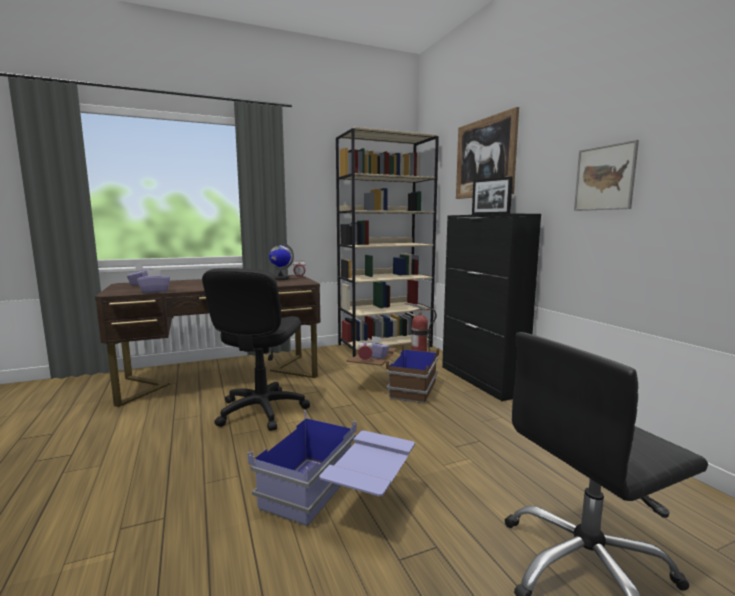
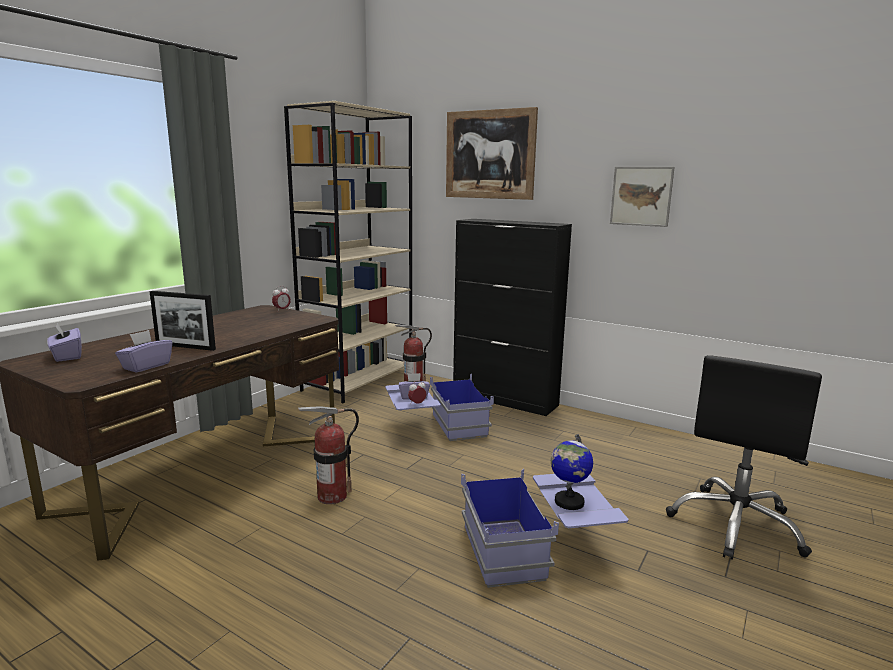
camera: 35 degrees left, 5 degrees up
(261, 410) = (332, 496): black office chair -> fire extinguisher
(280, 279) = (266, 316): globe -> globe (568, 502)
(393, 387) = (436, 428): brown storage box -> blue storage box
(490, 214) = (509, 221): picture frame -> picture frame (185, 347)

